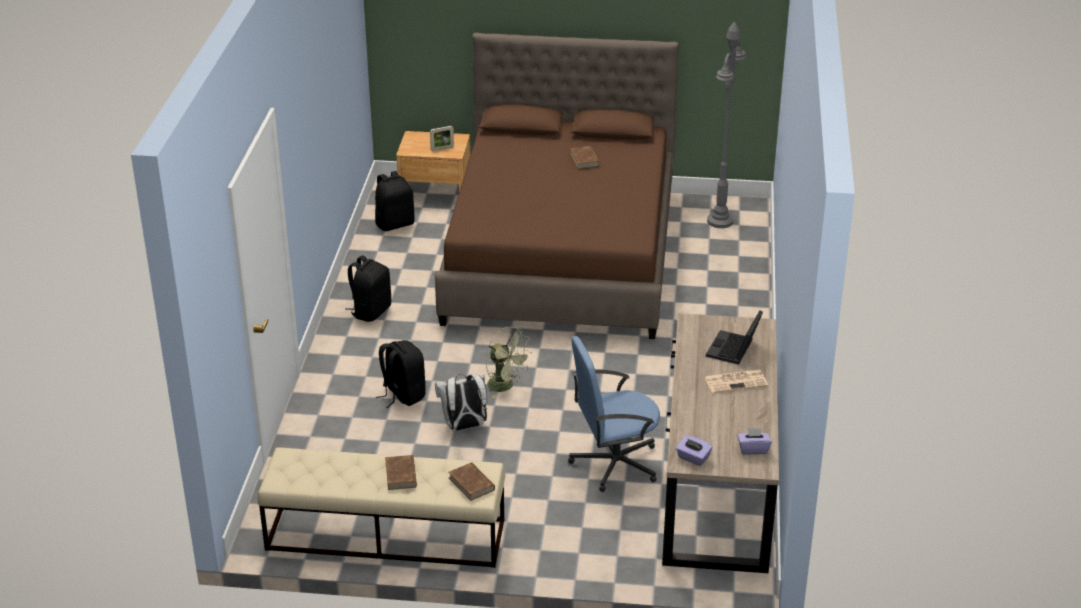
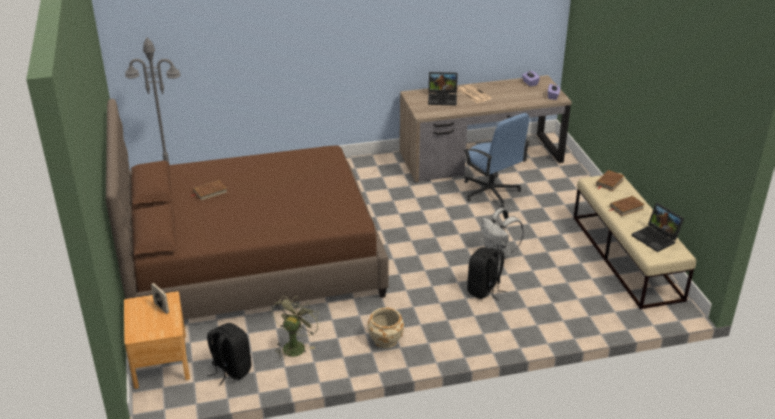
camera: 110 degrees left, 0 degrees up
(318, 473) = (656, 238): none -> laptop
(370, 311) = (385, 340): black backpack -> beige planter
(505, 386) = (442, 248): green fan -> green fan (295, 345)

